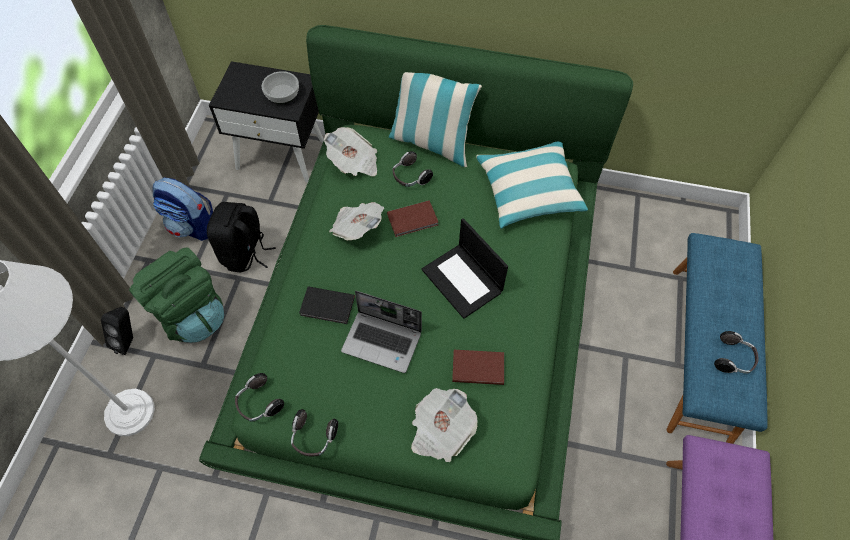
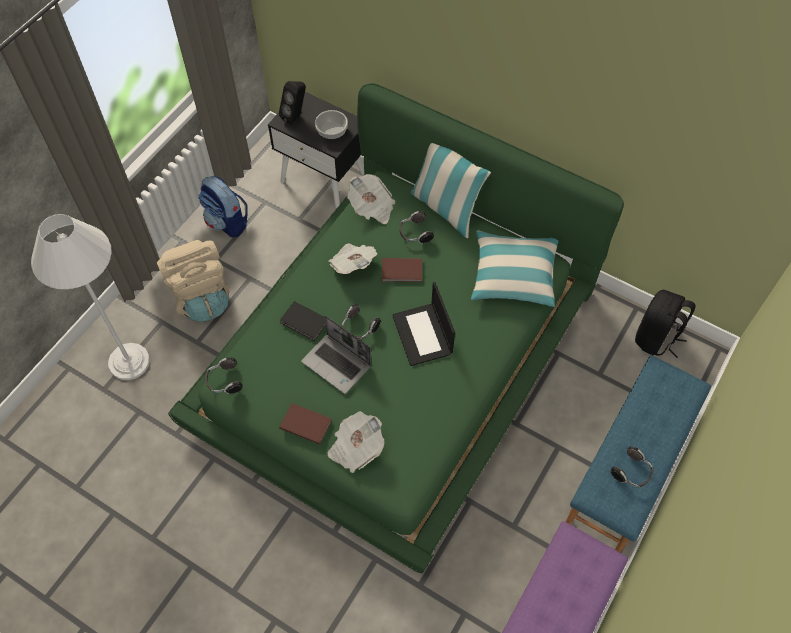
camera: 20 degrees right, 0 degrees up
(128, 340) = (146, 304): black speaker -> black speaker (295, 116)
(191, 314) = (201, 297): green backpack -> beige backpack
(245, 253) = (262, 259): black backpack -> black backpack (656, 338)
(313, 437) = (256, 420): headphones -> headphones (359, 328)
(477, 367) = (405, 408): brown book -> brown book (305, 423)

